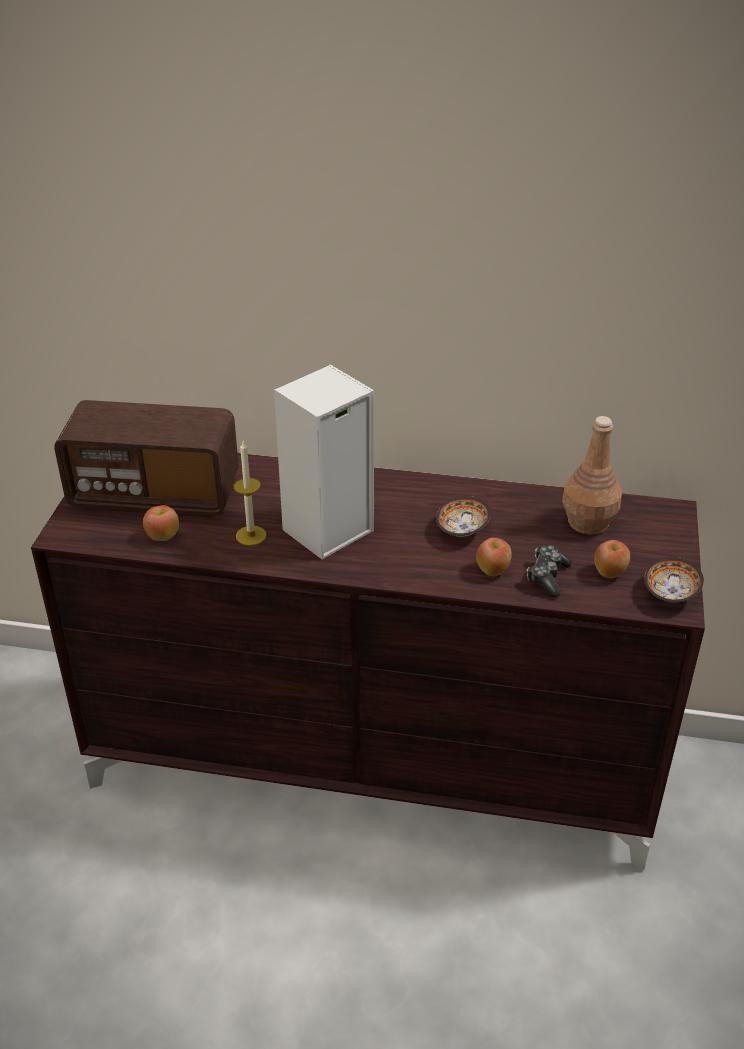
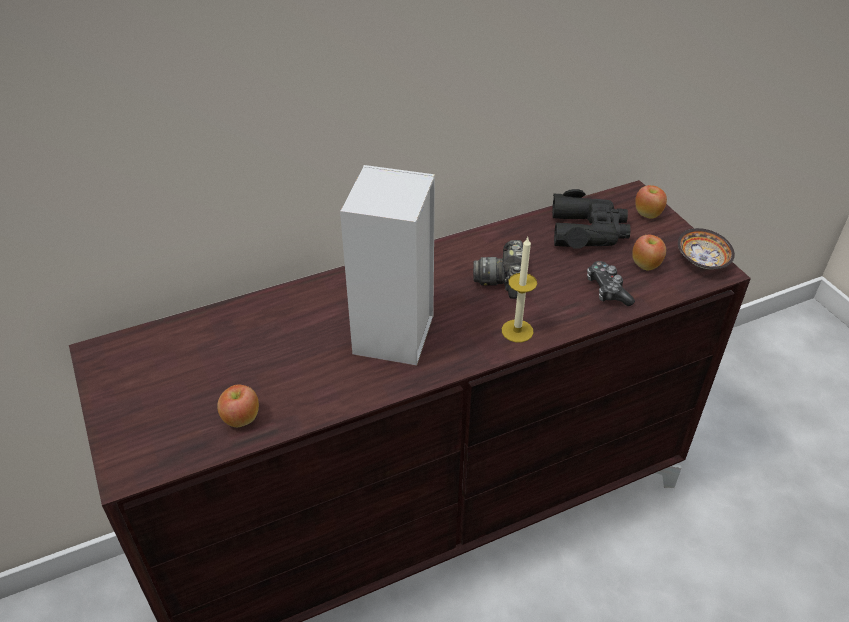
camera: 35 degrees left, 5 degrees up
(155, 495) = (189, 378): radio -> none
(251, 535) = (328, 374): candle -> candle (517, 331)
(462, 529) = (503, 280): bowl -> camera
(493, 570) = (563, 305): apple -> apple (647, 214)
(588, 523) = (588, 231): brown bottle -> black binoculars

